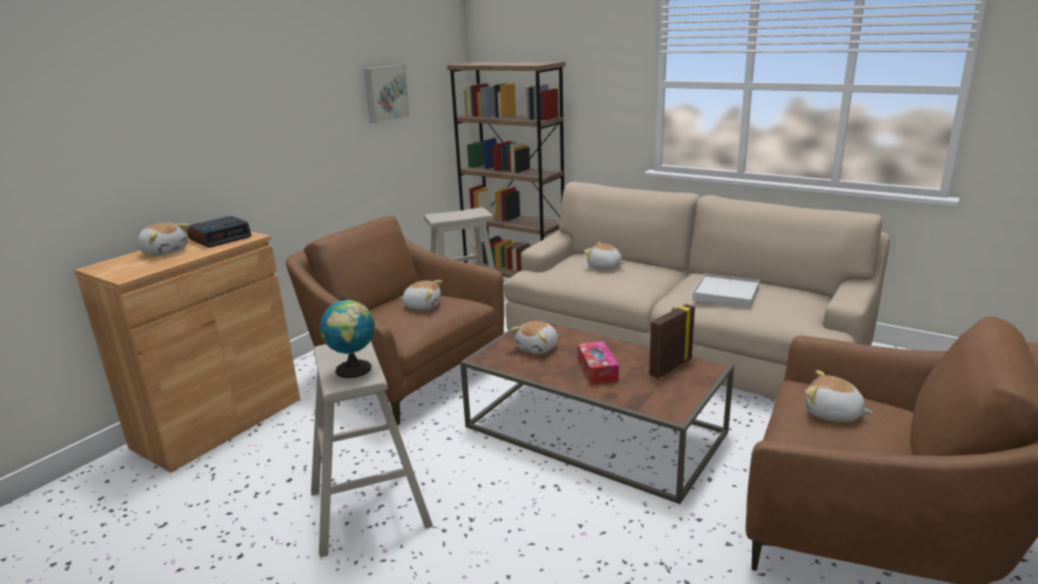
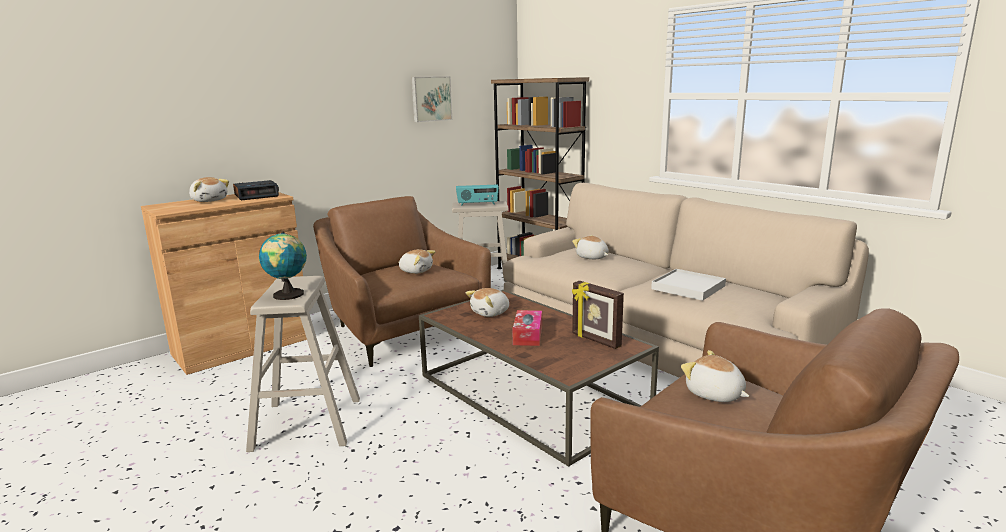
camera: 15 degrees right, 5 degrees down
(456, 215) = (477, 204): none -> radio
(669, 367) = (595, 340): picture frame -> picture frame turned 105 degrees counterclockwise

